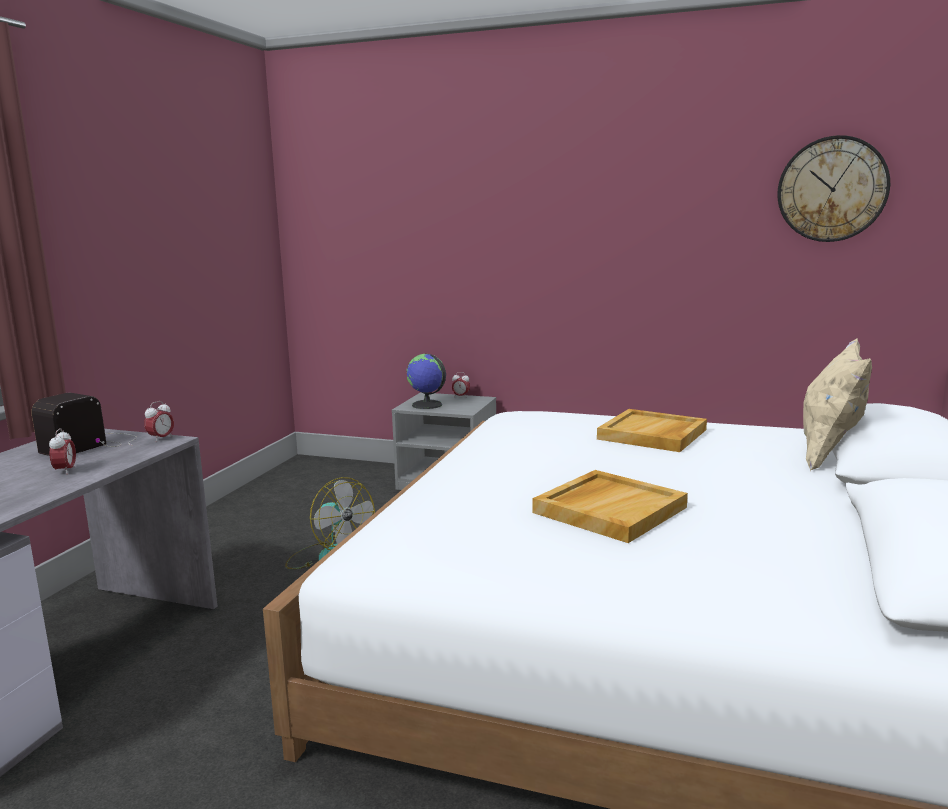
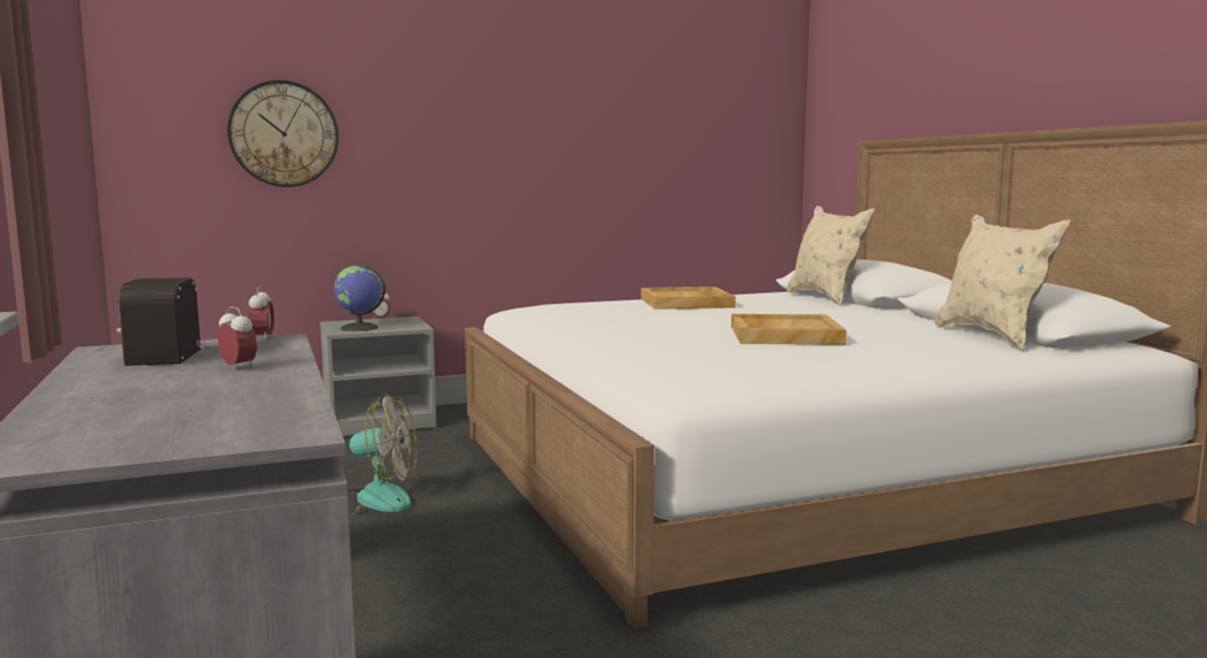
camera: 40 degrees left, 5 degrees down
(832, 189) = (717, 98): wall clock -> wall clock (283, 134)
(858, 576) = (992, 336): none -> beige pillow

